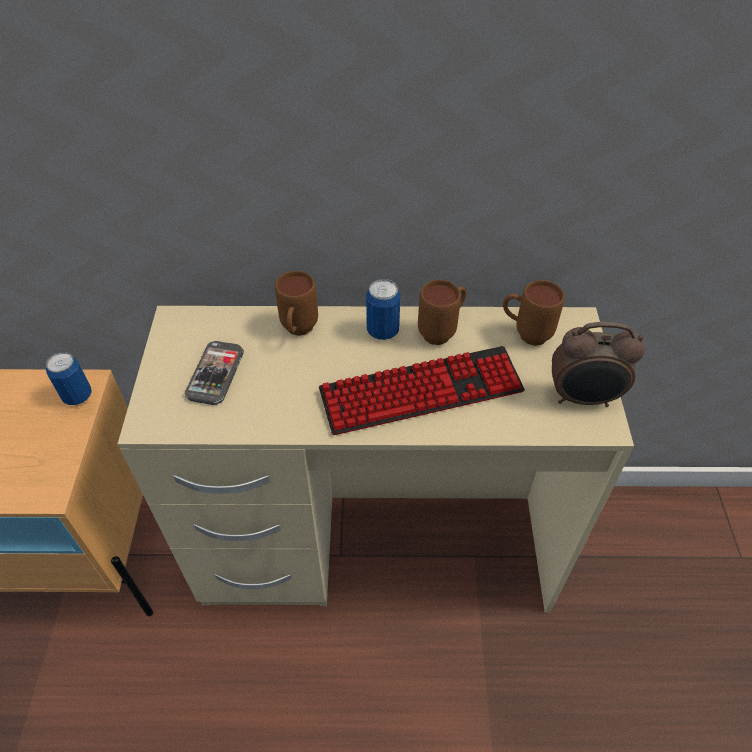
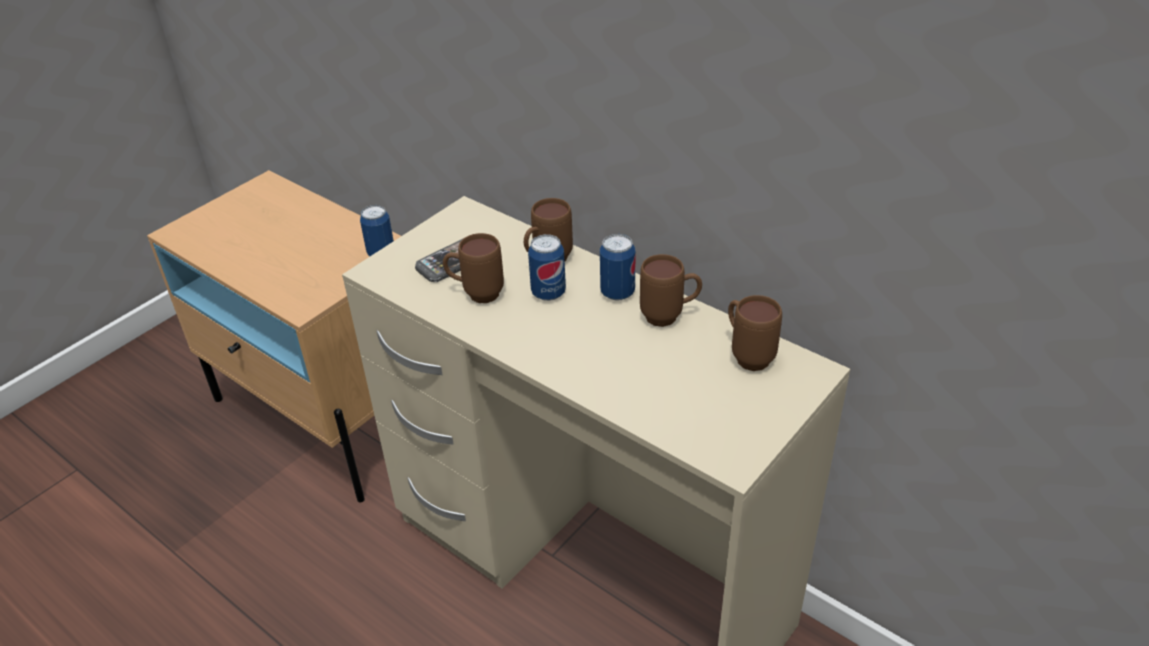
camera: 40 degrees right, 10 degrees down
(269, 395) = (476, 294): none -> brown mug
(329, 360) = (548, 293): none -> can
(421, 392) = (597, 352): keyboard -> none
(583, 398) = (739, 432): alarm clock -> none

